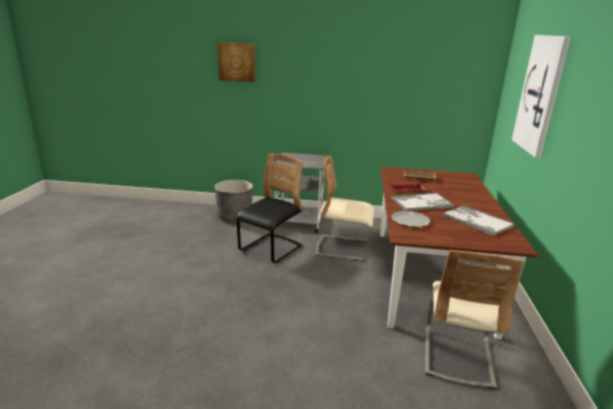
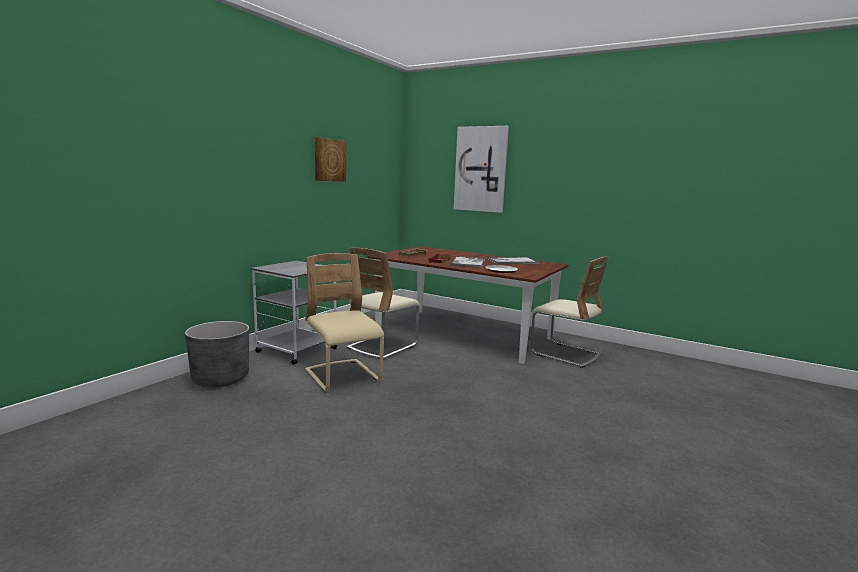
camera: 65 degrees left, 10 degrees down
(237, 62) = (178, 142): picture -> picture (329, 160)
(271, 249) = (343, 376): black chair -> beige chair

